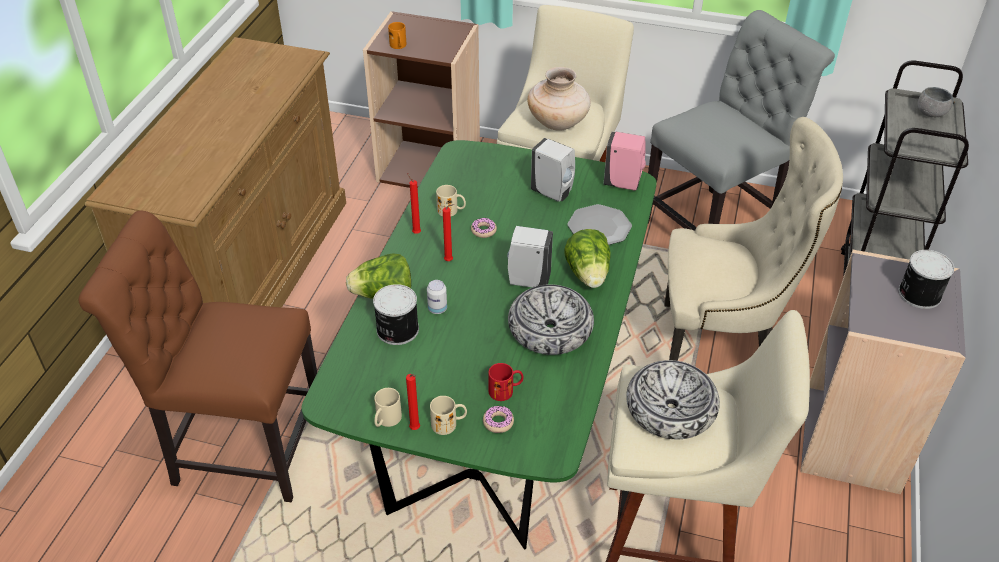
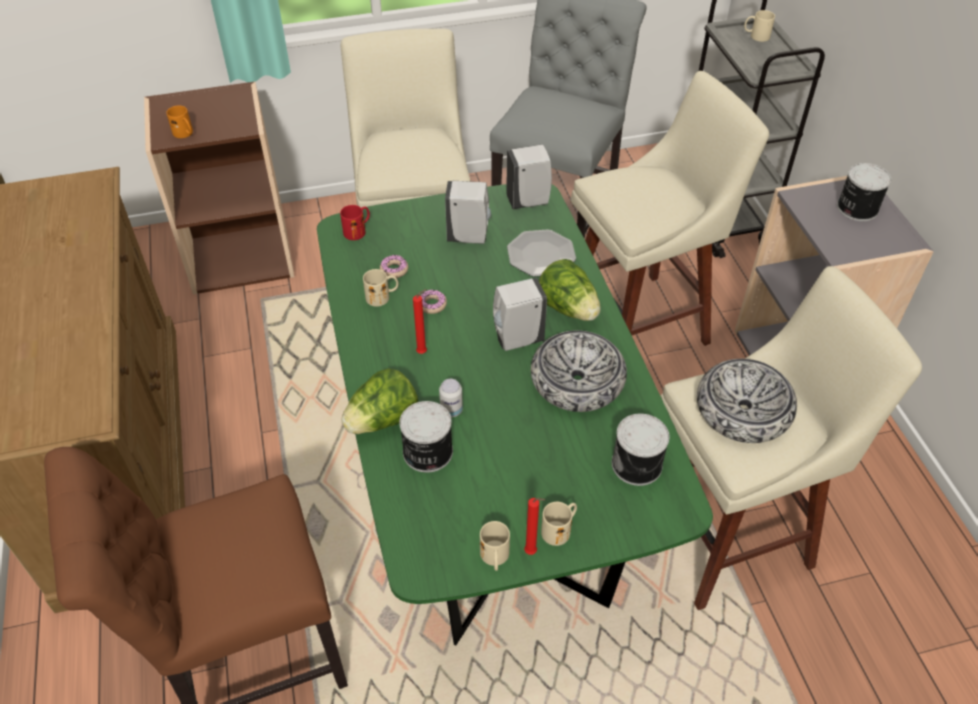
camera: 30 degrees left, 5 degrees up
(415, 232) = (363, 336): red candle -> none
(498, 422) = (605, 503): donut -> donut (394, 270)
(505, 390) = (586, 465): red mug -> red mug (358, 230)
(547, 408) = (638, 464): none -> can
(558, 123) = (416, 161): beige vase -> none
(624, 184) = (529, 201): pink soap dispenser -> white soap dispenser
(720, 345) = (639, 324): beige chair -> beige stool
(931, 113) = (756, 36): grey bowl -> beige mug

